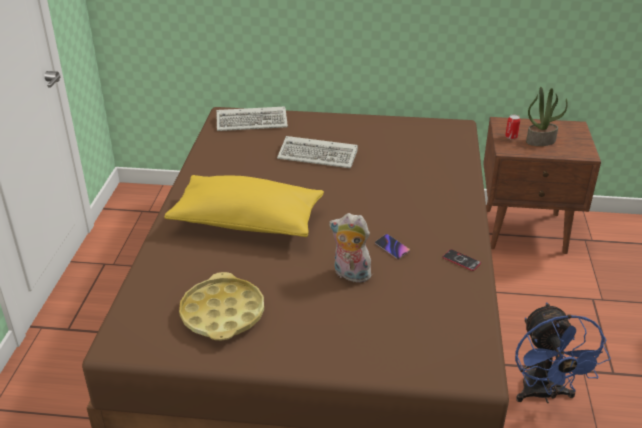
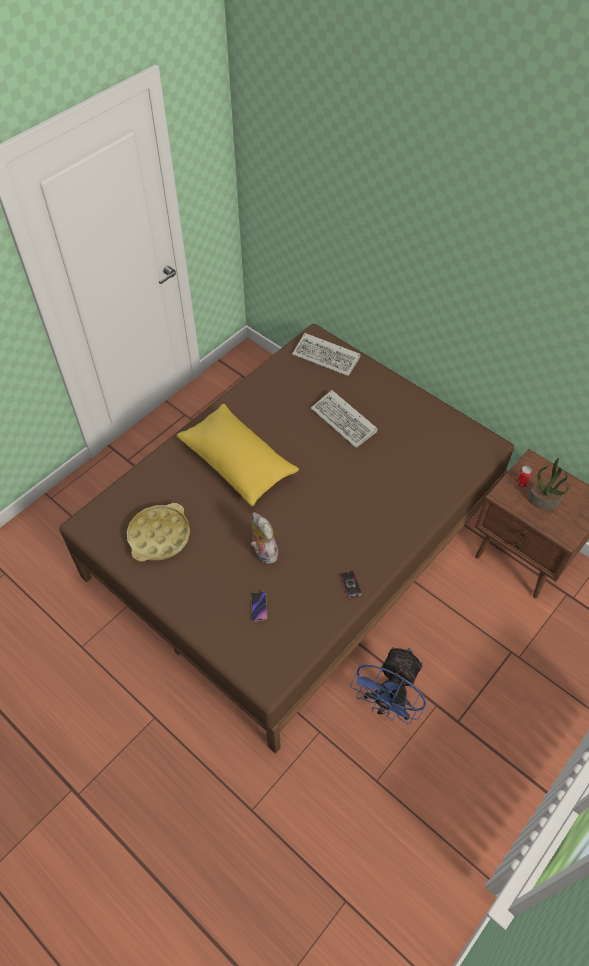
camera: 35 degrees right, 20 degrees up
(392, 248) = (313, 545): phone -> phone (259, 607)

